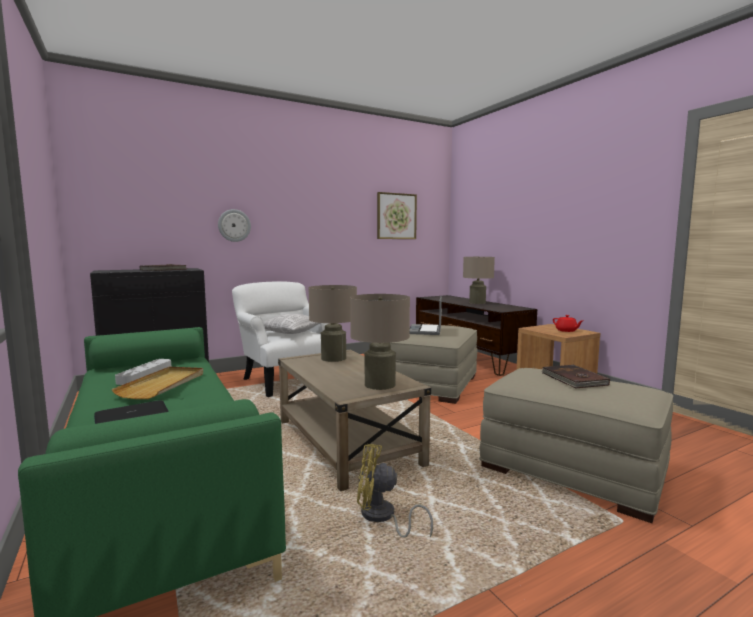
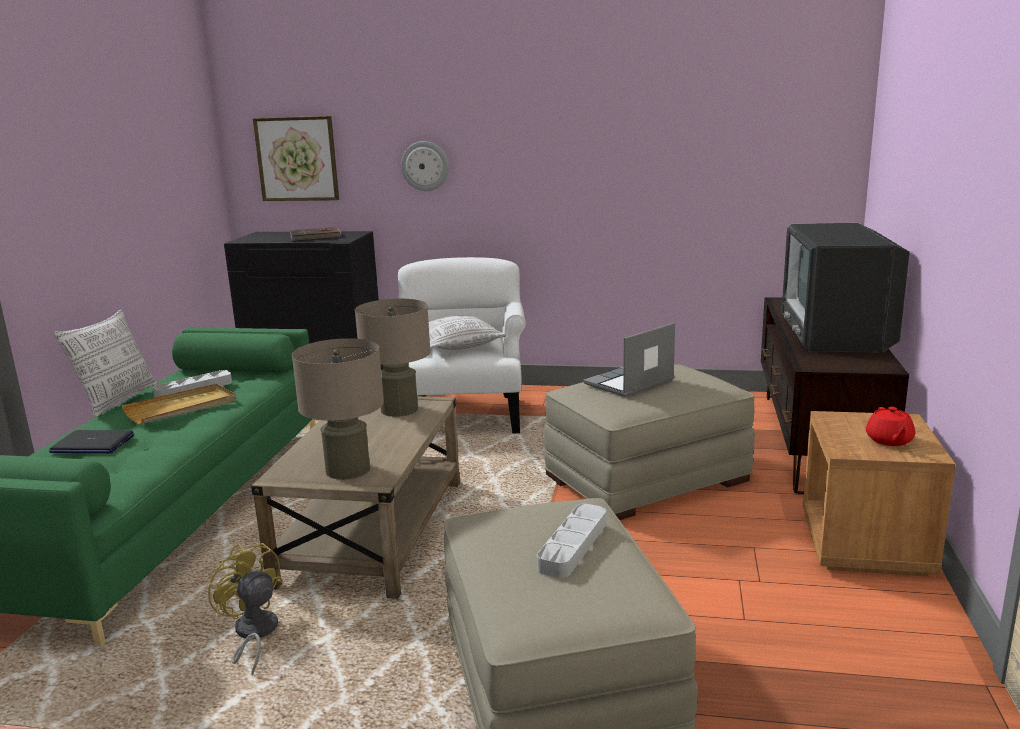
camera: 40 degrees right, 10 degrees up
(78, 393) = (117, 400): none -> pillow
(396, 216) = (728, 134): picture -> picture (297, 159)
(477, 302) = (835, 333): beige table lamp -> television
(573, 379) = (573, 545): brown book -> grey tray

